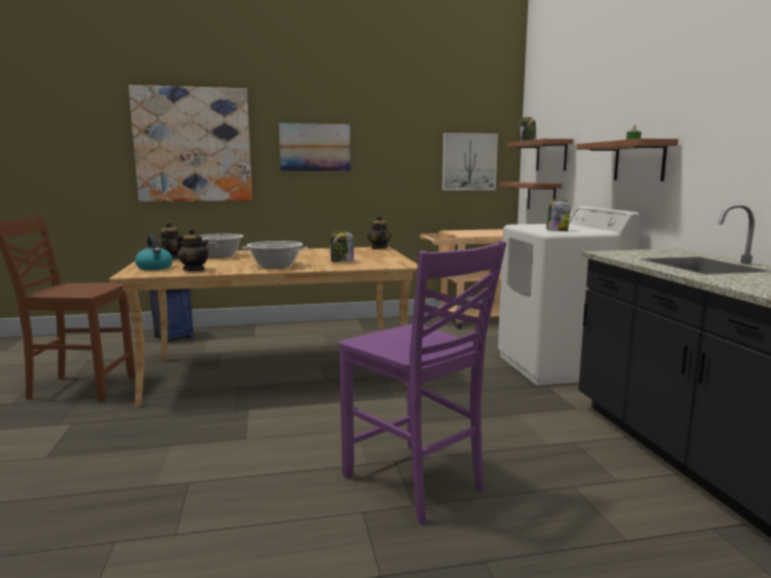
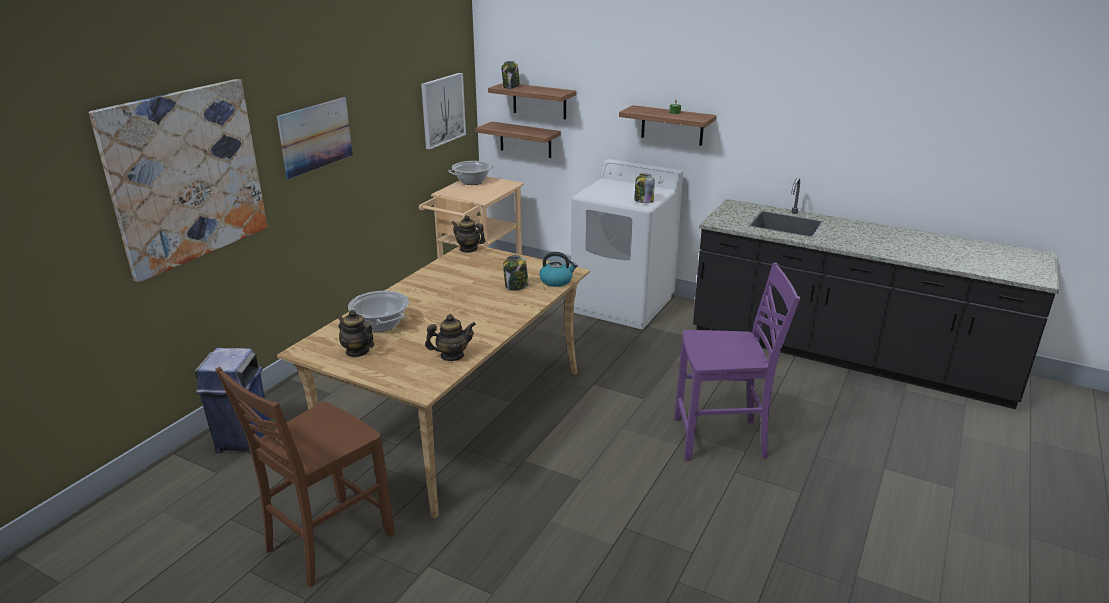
camera: 50 degrees left, 15 degrees up
(155, 268) = (404, 371): kettle -> kettle (556, 281)
(276, 266) = (492, 317): cooking pot -> cooking pot (472, 181)

